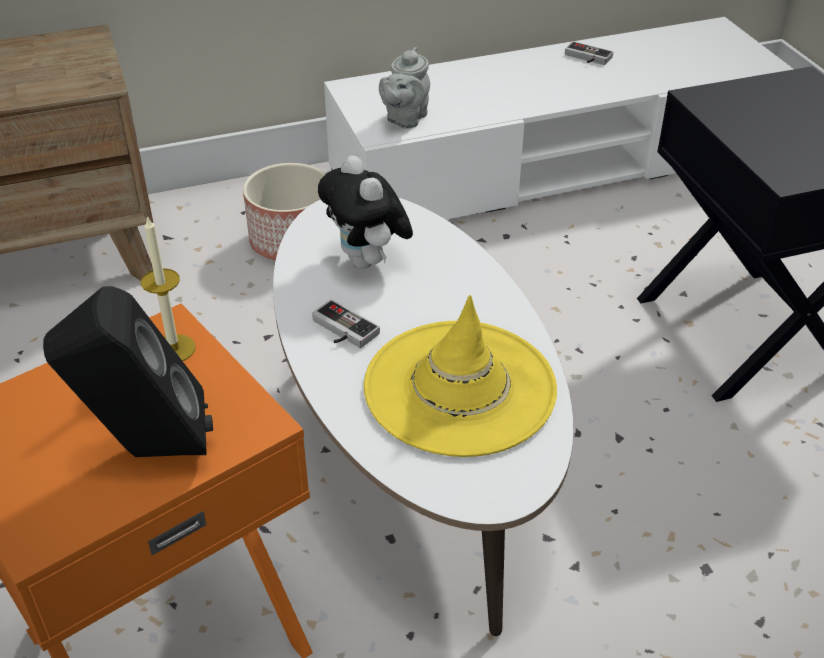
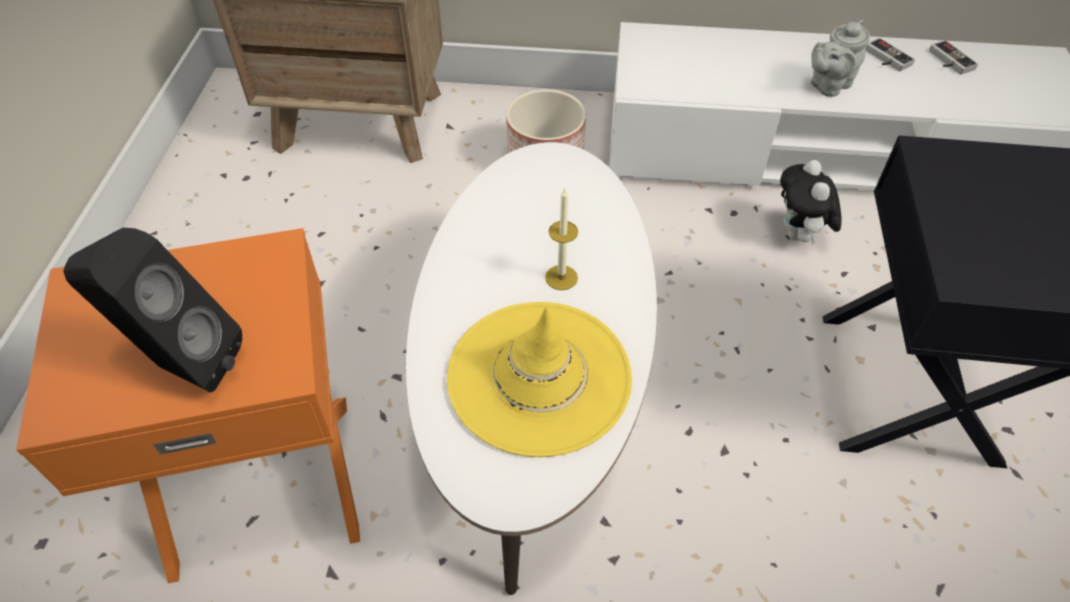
camera: 25 degrees right, 10 degrees up
(173, 349) = (267, 272): candle -> candle (561, 277)
(341, 331) = (473, 281): game controller -> game controller (948, 61)
(368, 262) = (536, 221): plush toy -> plush toy (799, 236)
(405, 119) = (670, 79): grey teapot -> grey teapot (828, 85)

